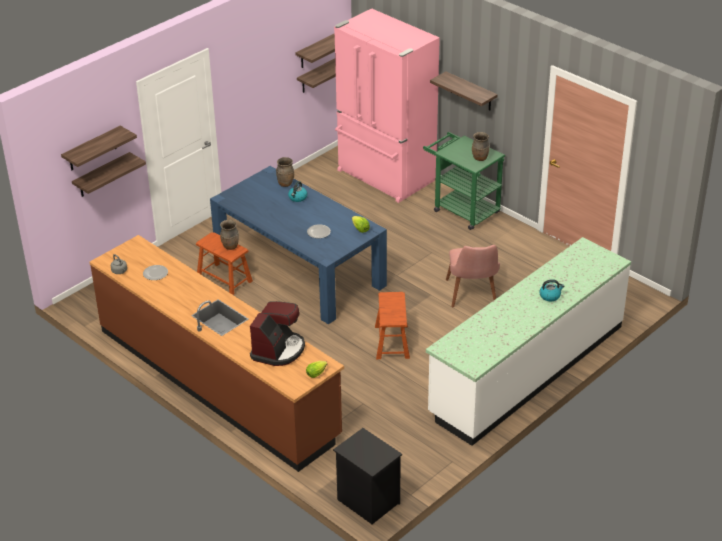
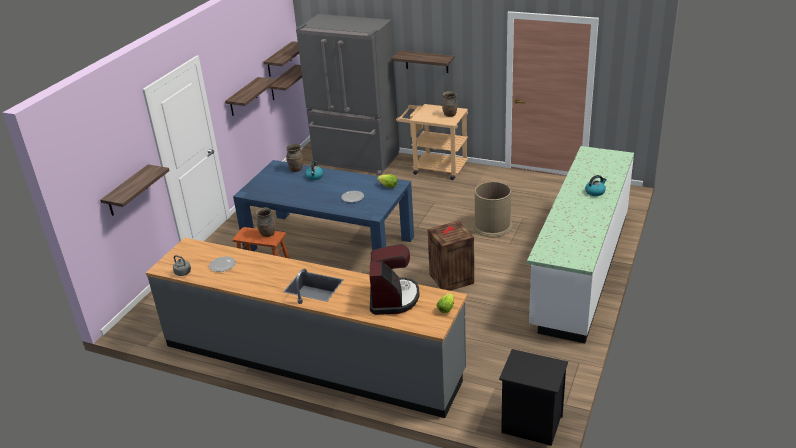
camera: 20 degrees left, 5 degrees down
(92, 149) = (114, 163): shelf -> shelf (243, 97)
(217, 382) = (311, 359): brown counter -> grey counter
(384, 176) = (356, 160): pink fridge -> grey fridge
(392, 342) = (450, 278): brown stool -> crate
(462, 209) = (435, 168): green cart -> beige cart
(473, 297) = (492, 226): pink chair -> brown trash can

